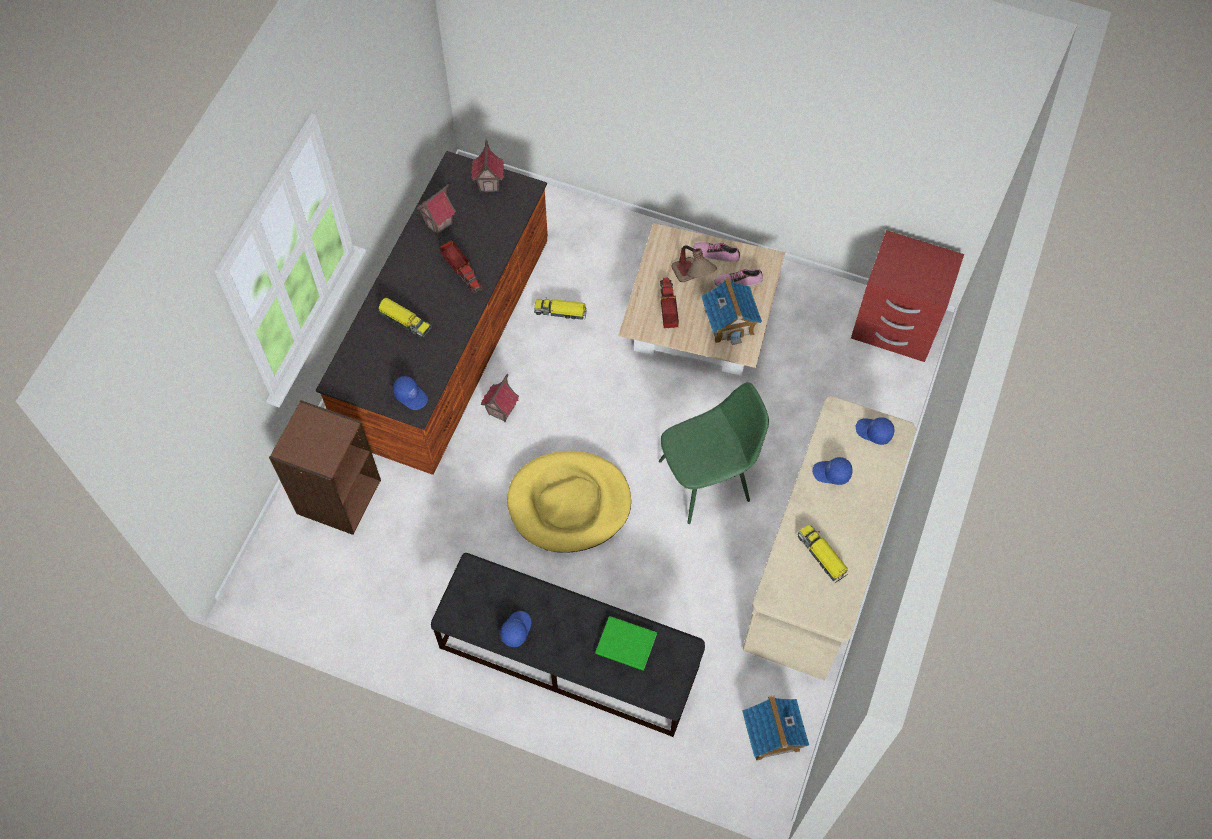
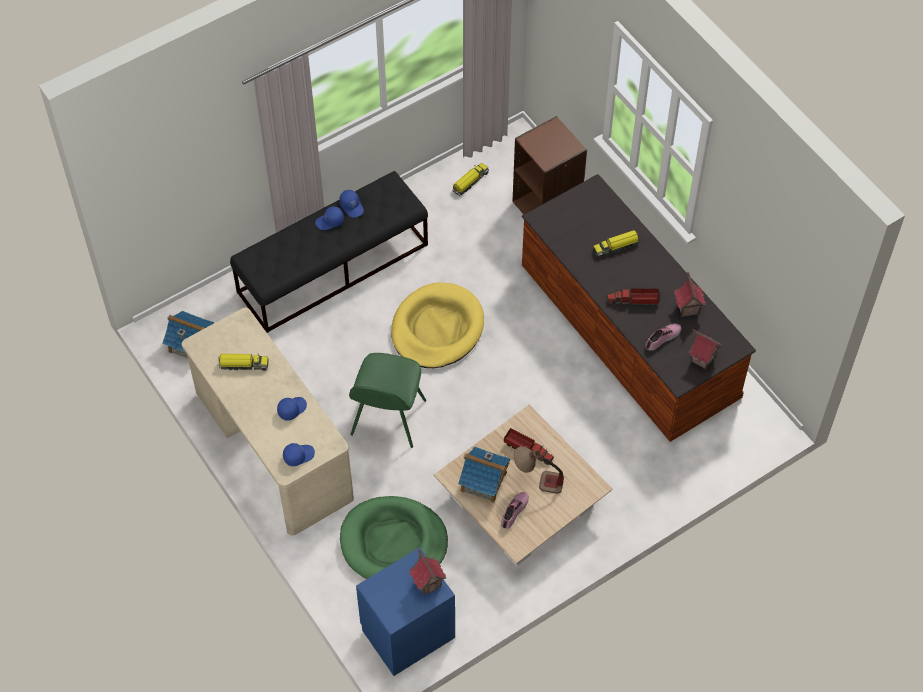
camera: 125 degrees right, 5 degrees down
(411, 395) = (552, 221): blue cap -> blue cap (330, 221)
(501, 411) = (541, 329): toy house -> toy house (428, 583)
(561, 312) = (596, 413): toy truck -> toy truck (470, 182)
(627, 645) = (292, 255): green book -> none
(716, 253) = (551, 513): shoe -> shoe (663, 338)
(825, 391) = (393, 543): none -> green dog bed
(895, 327) = (407, 632): red nightstand -> blue nightstand

